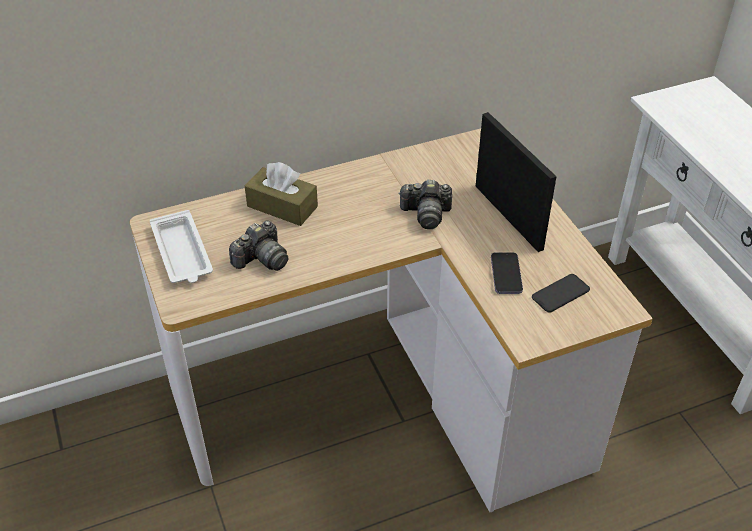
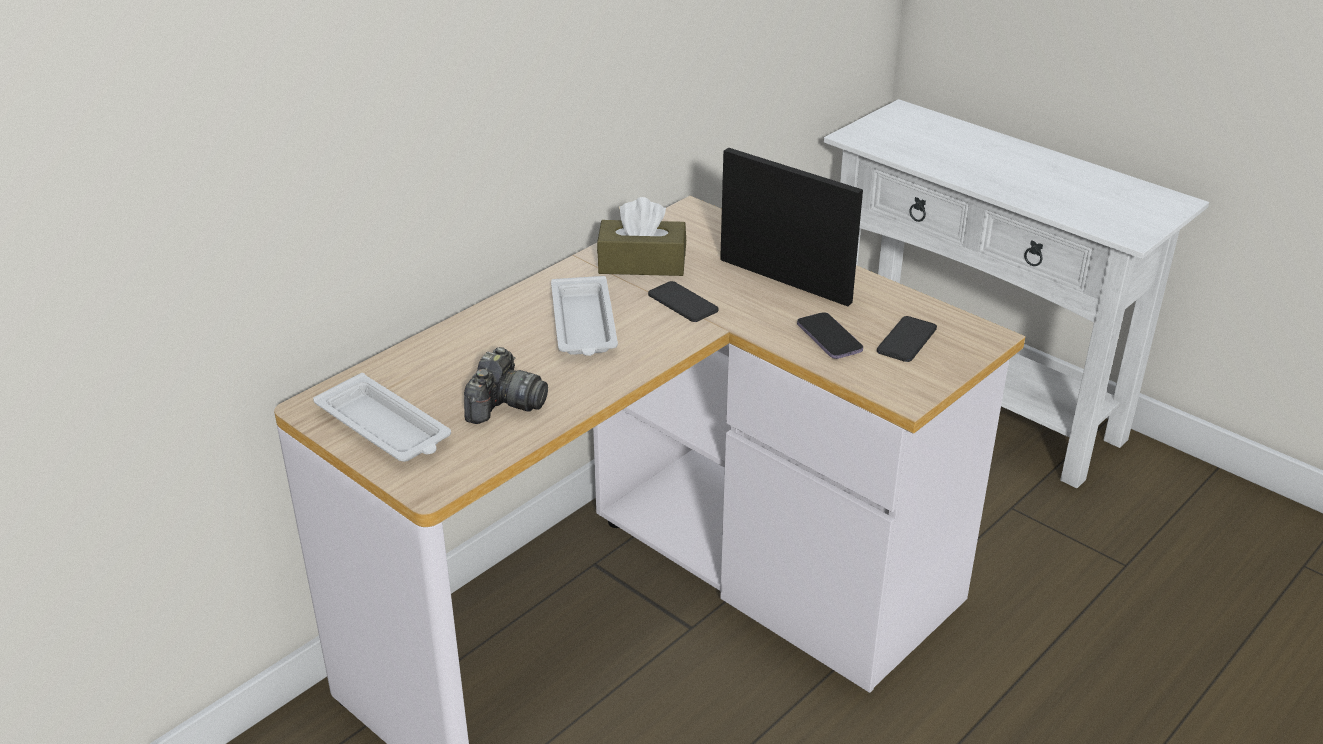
camera: 25 degrees left, 10 degrees down
(282, 206) = (486, 341): brown tissue box -> brown tissue box (642, 263)
(350, 212) = (584, 325): none -> white tray
(426, 214) = (682, 302): camera -> phone

